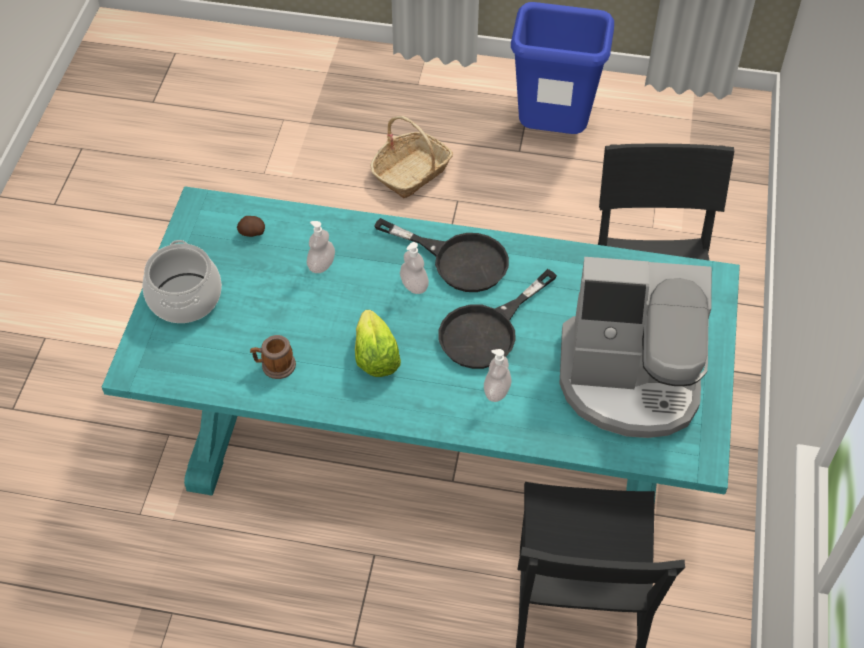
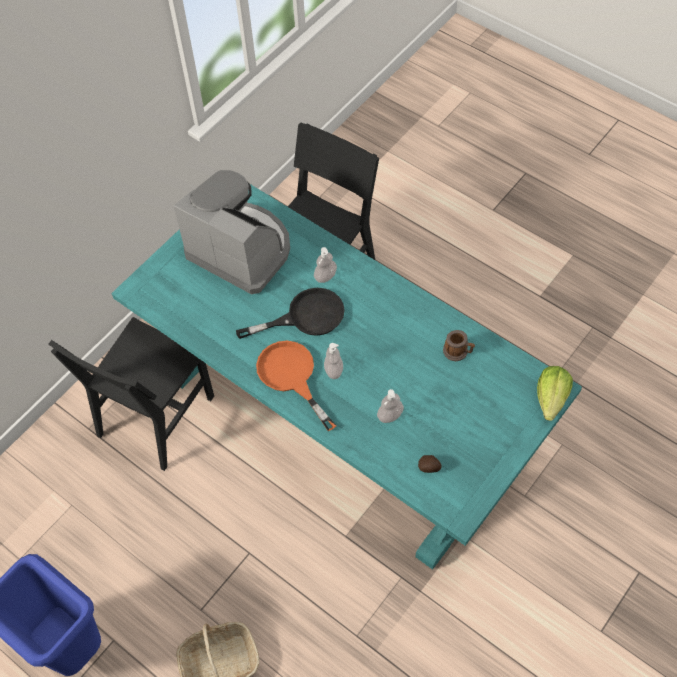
camera: 150 degrees left, 5 degrees up
(185, 298) = (501, 431): cooking pot -> none
(375, 357) = (388, 330): lettuce -> lettuce (551, 399)
(458, 260) = (291, 377): black frying pan -> orange frying pan

